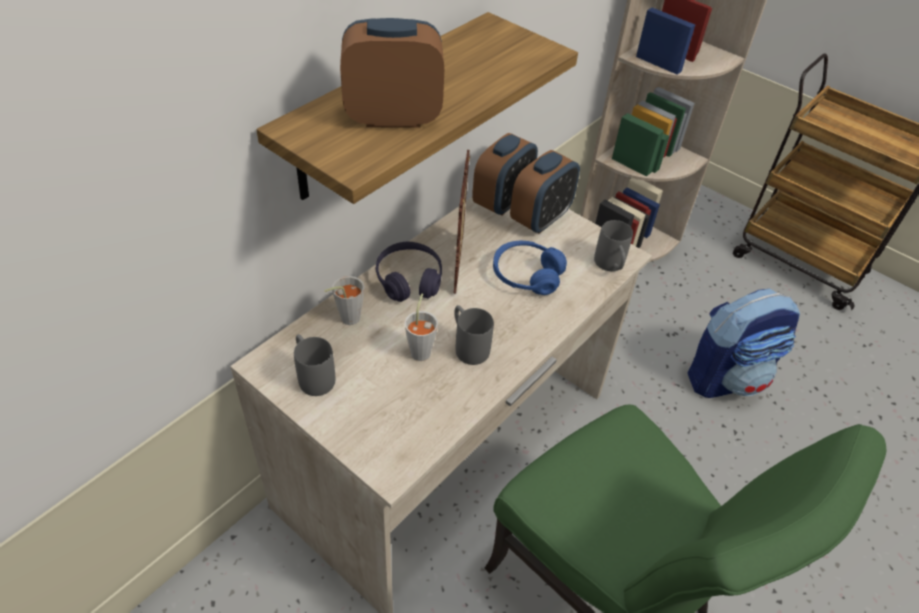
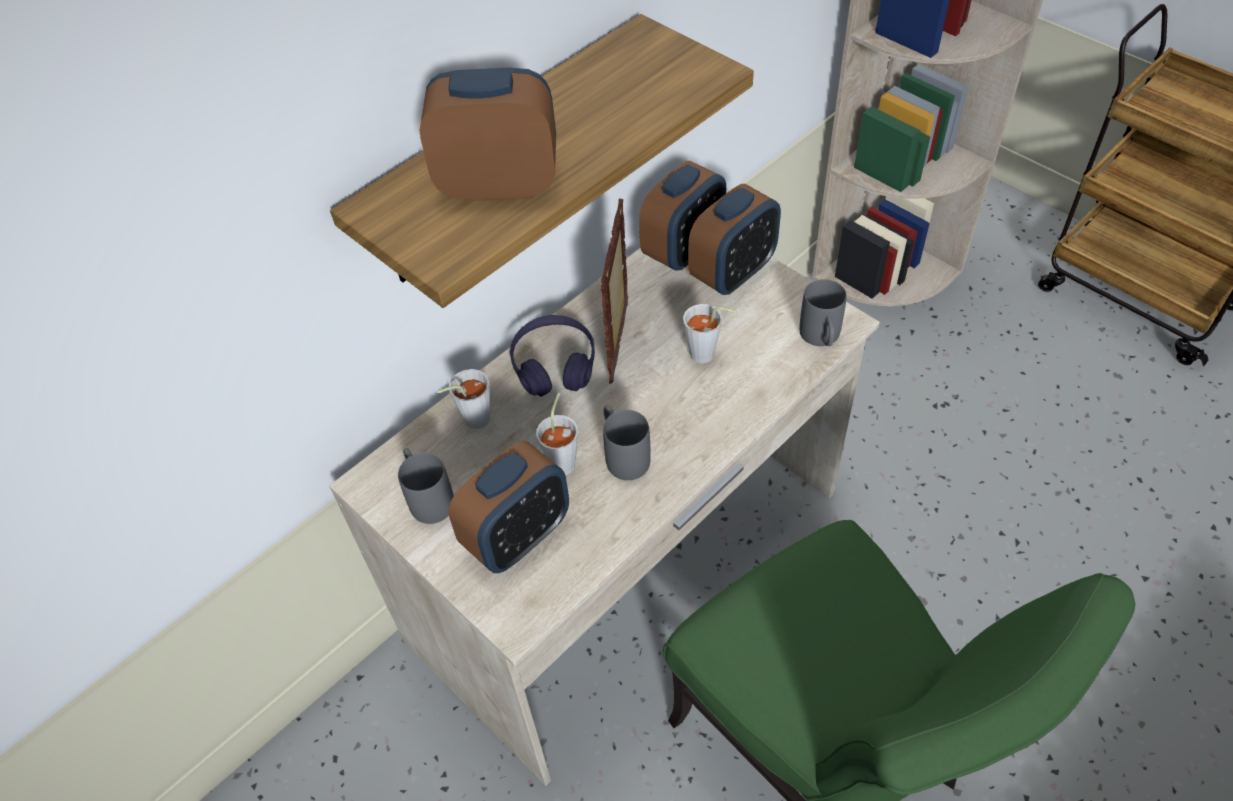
camera: 10 degrees right, 5 degrees up
(388, 406) = (518, 537): none -> alarm clock
(526, 275) = (707, 355): blue headphones -> grey cup
(726, 377) = (1012, 465): backpack -> none

